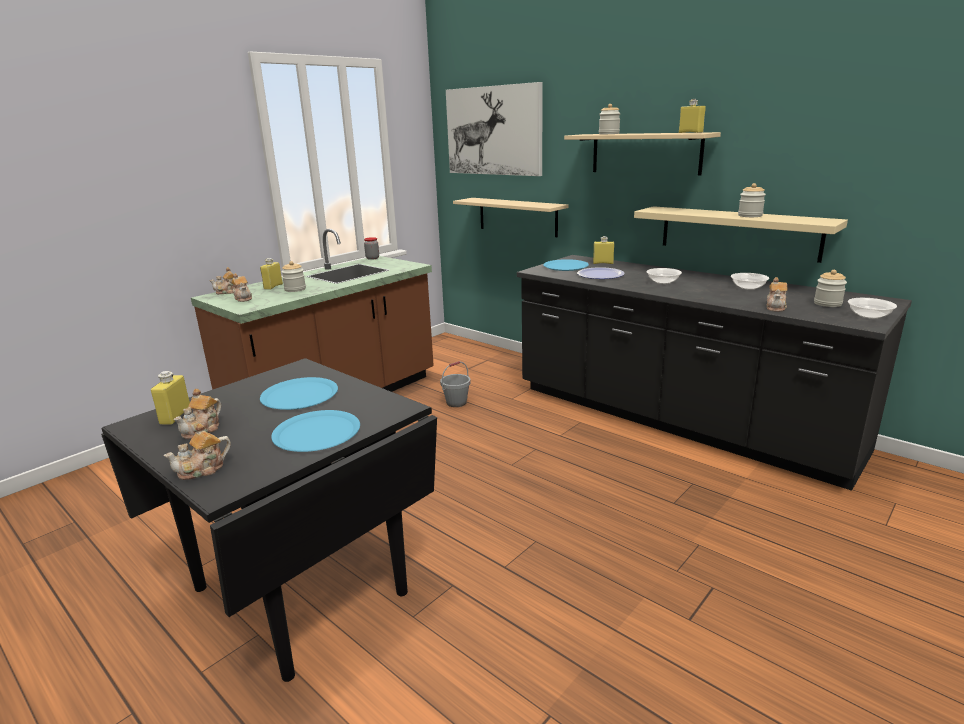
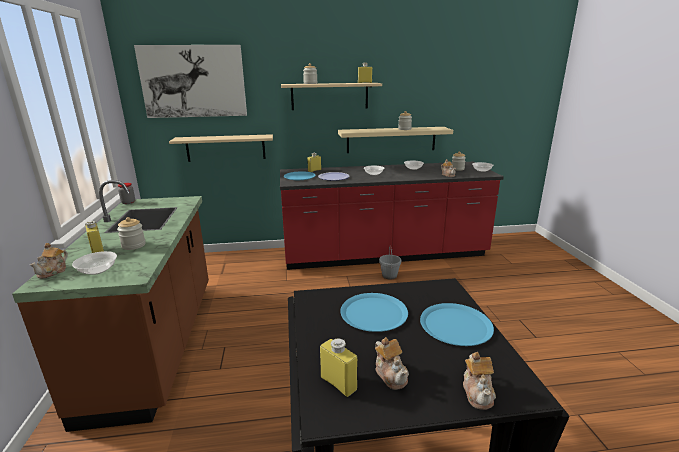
camera: 50 degrees left, 0 degrees up
(243, 298) = (97, 270): teapot -> bowl
(456, 402) = (256, 298): grey bucket -> grey bucket (389, 275)
(677, 419) = (384, 254): black counter -> red counter

